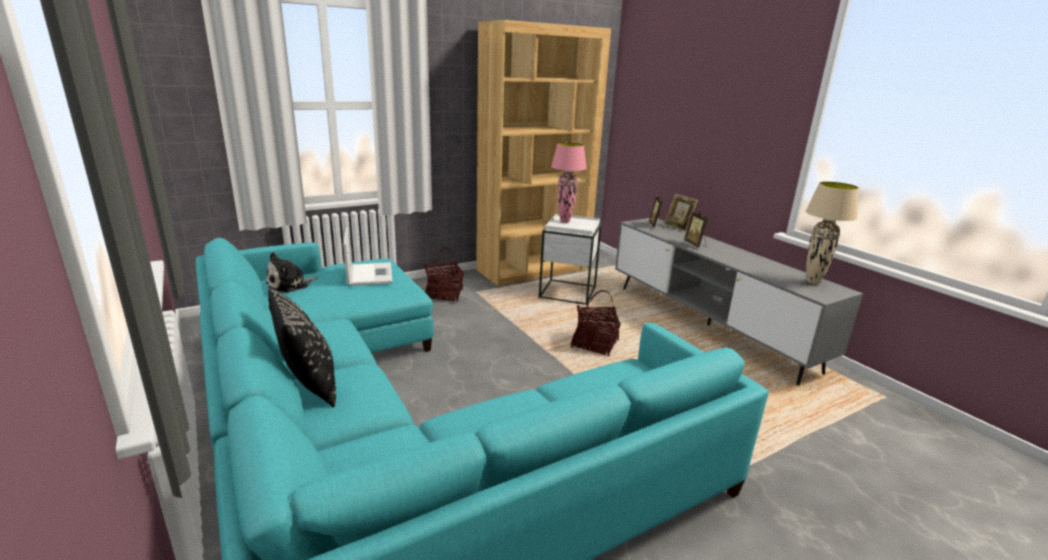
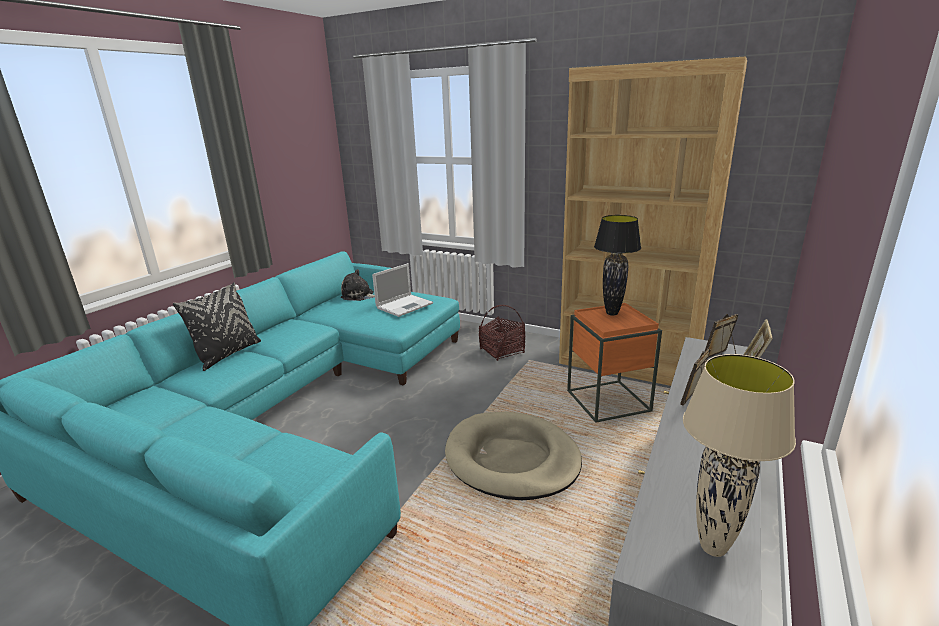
camera: 60 degrees right, 0 degrees up
(565, 221) = (612, 313): pink table lamp -> black table lamp
(568, 292) = (608, 401): white side table -> orange side table
(595, 344) = (512, 459): basket -> beige dog bed

